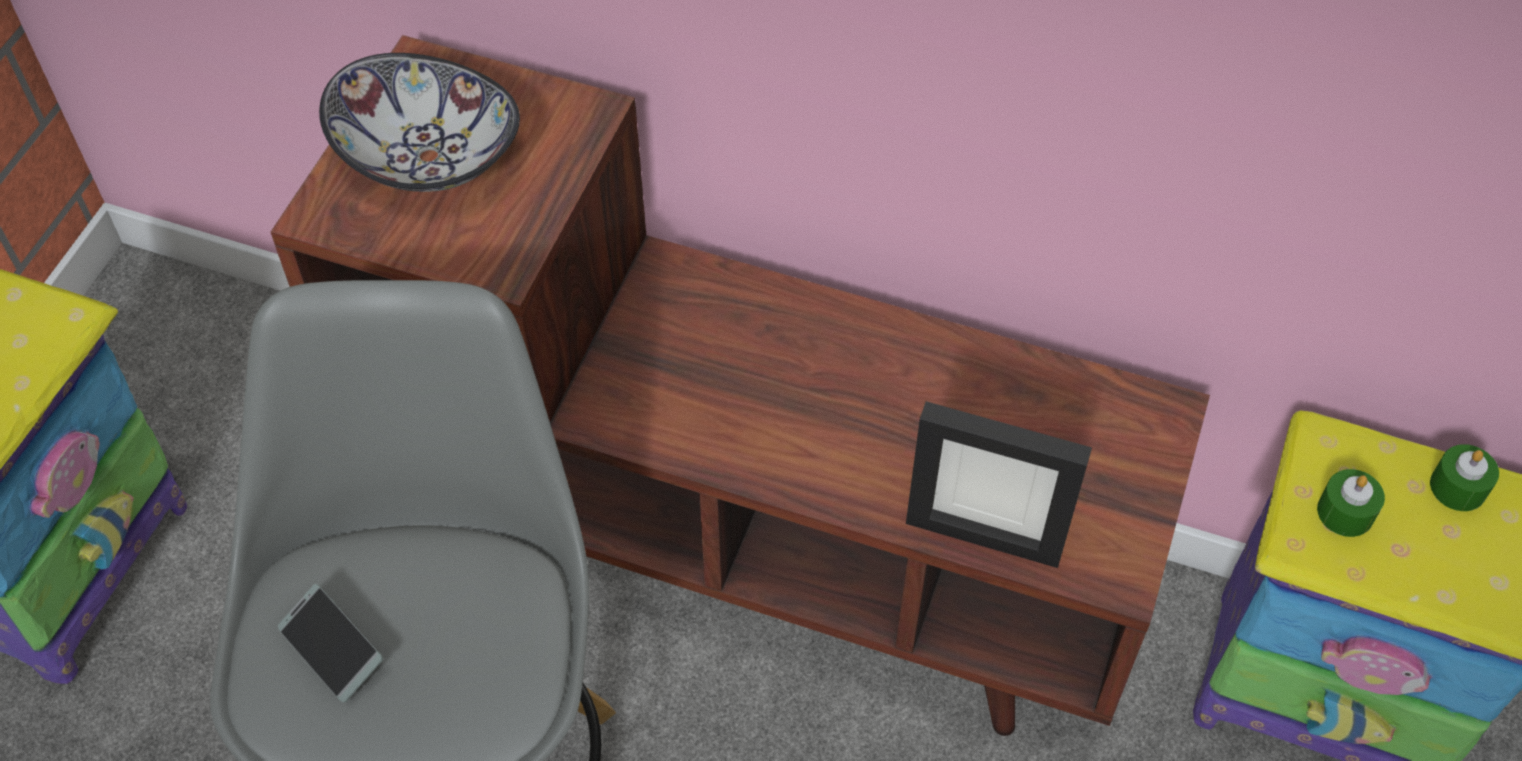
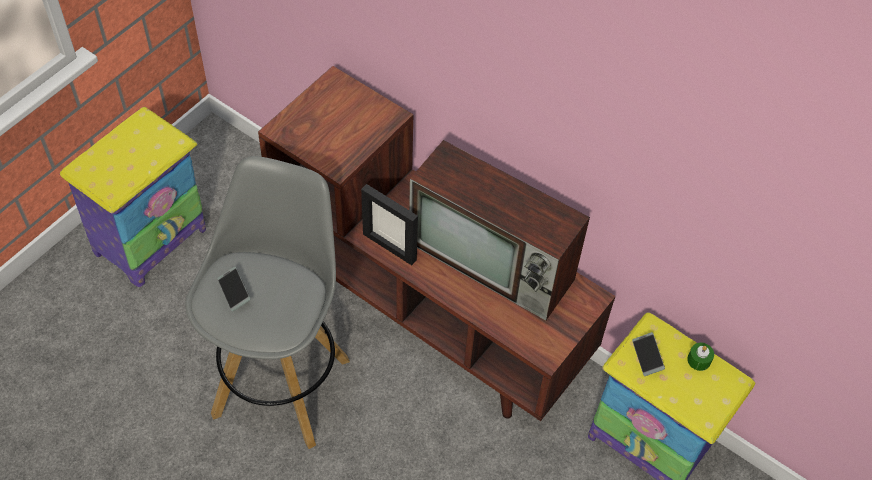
camera: 15 degrees right, 0 degrees up
(430, 156) = (327, 117): bowl -> none
(914, 394) = (494, 262): none -> television
(984, 534) = (500, 324): picture frame -> picture frame (390, 246)
(1345, 512) = (647, 356): green candle -> phone

